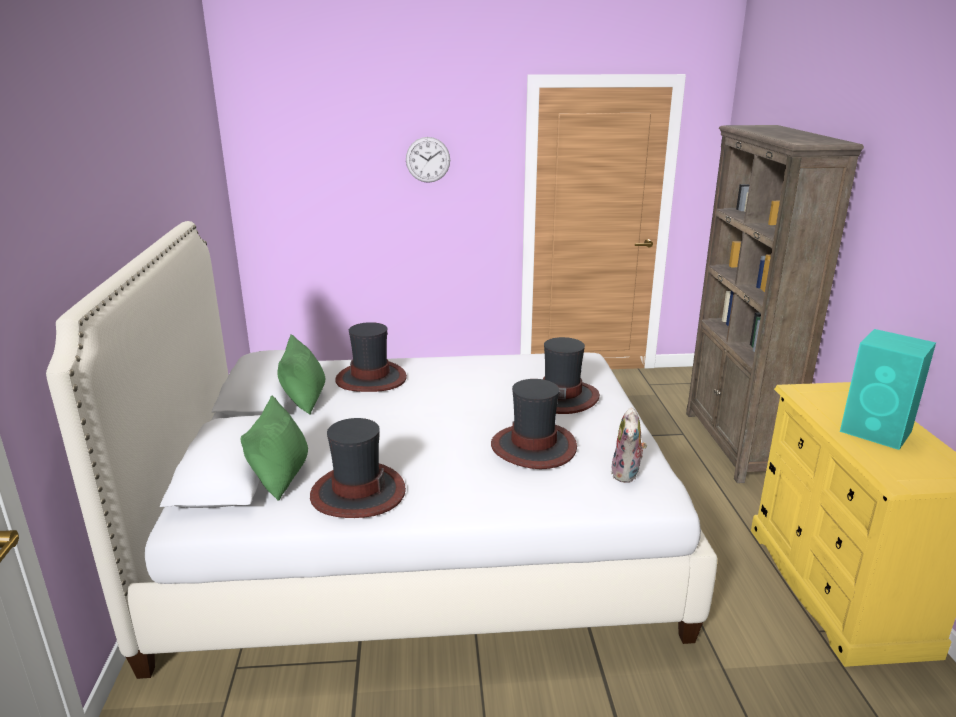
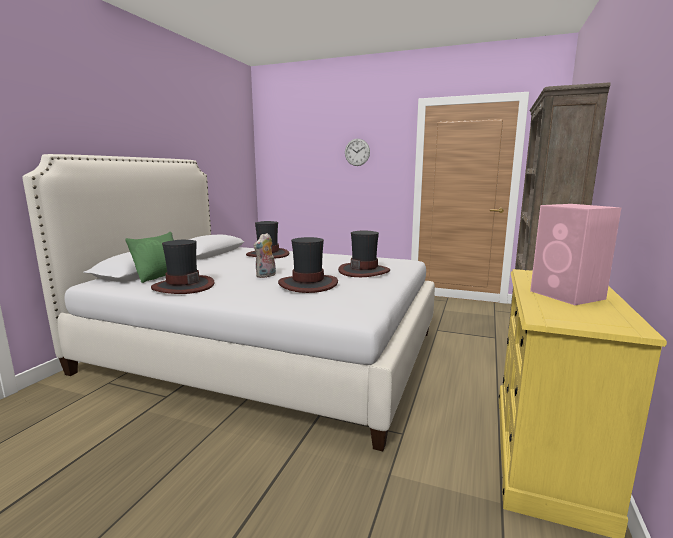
camera: 25 degrees right, 10 degrees down
(304, 400) = (222, 257): green pillow -> none
(627, 474) = (349, 303): plush toy -> plush toy (266, 276)
(877, 432) = (568, 295): turquoise speaker -> pink speaker

